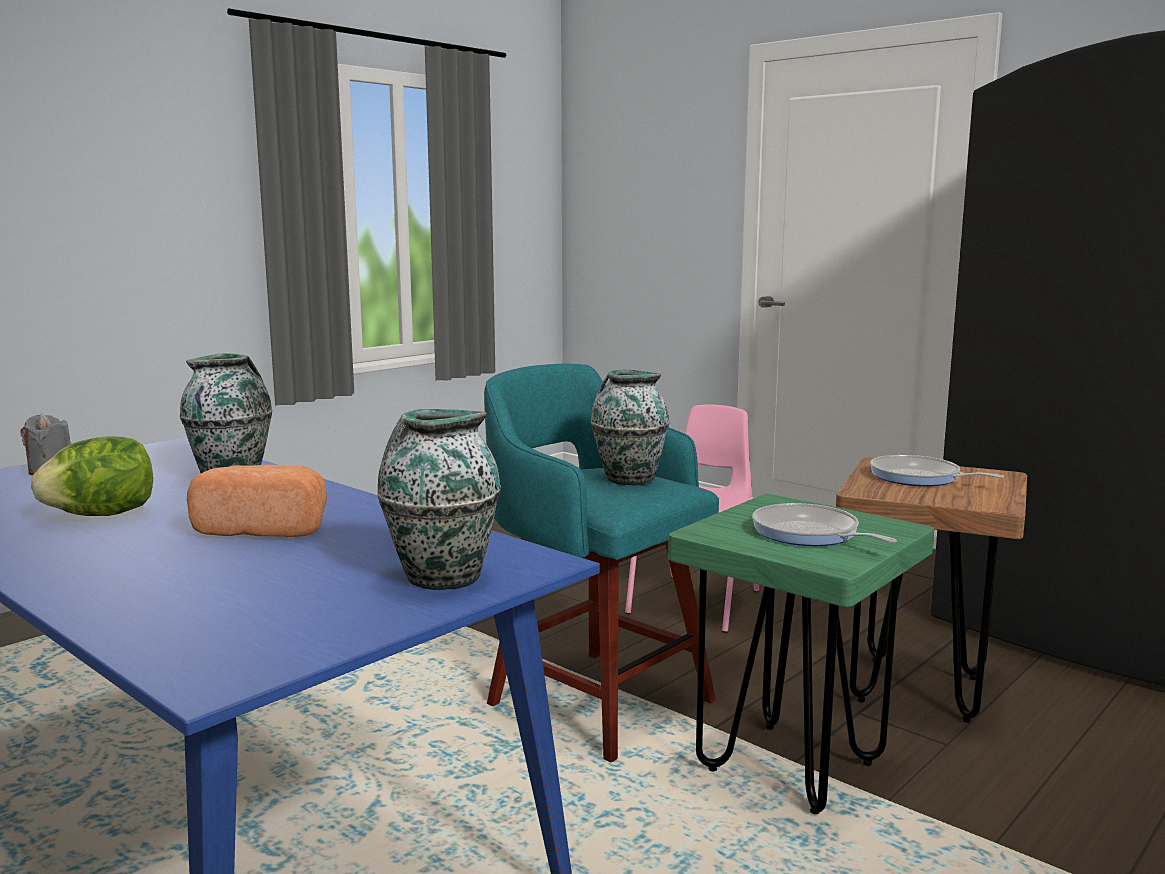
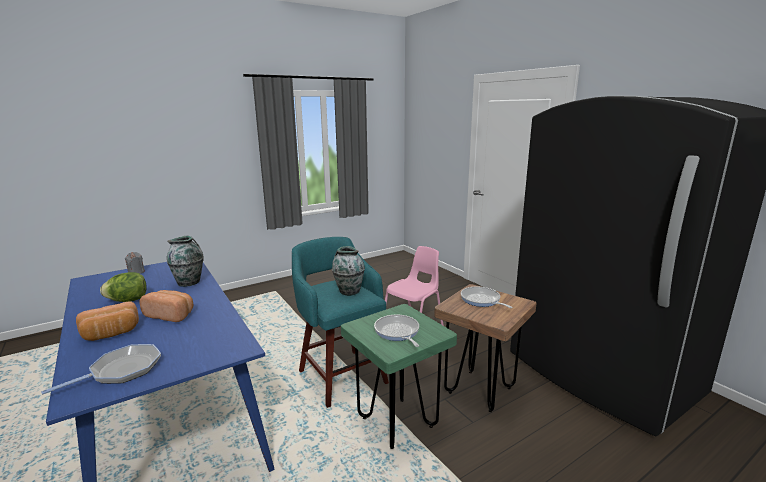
camera: 15 degrees right, 5 degrees up
(144, 570) = (111, 334): none -> bread
(273, 621) = (122, 370): none -> frying pan
(441, 577) = (200, 353): vase -> none

